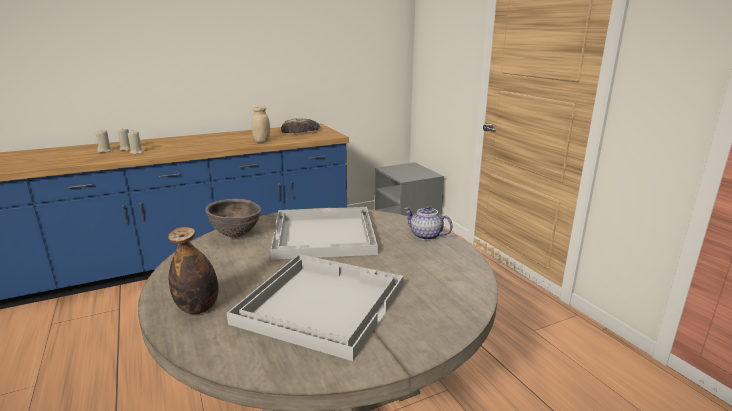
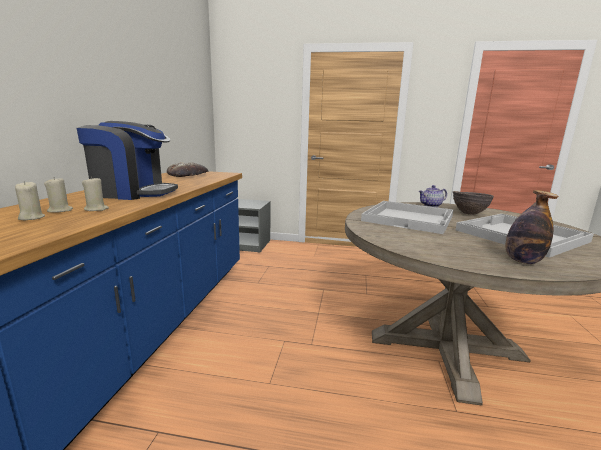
camera: 55 degrees left, 5 degrees down
(195, 143) = (133, 193): none -> coffee machine
(236, 235) = (384, 234): brown bowl -> brown bowl (469, 214)
(262, 141) = (192, 182): beige jar -> none

